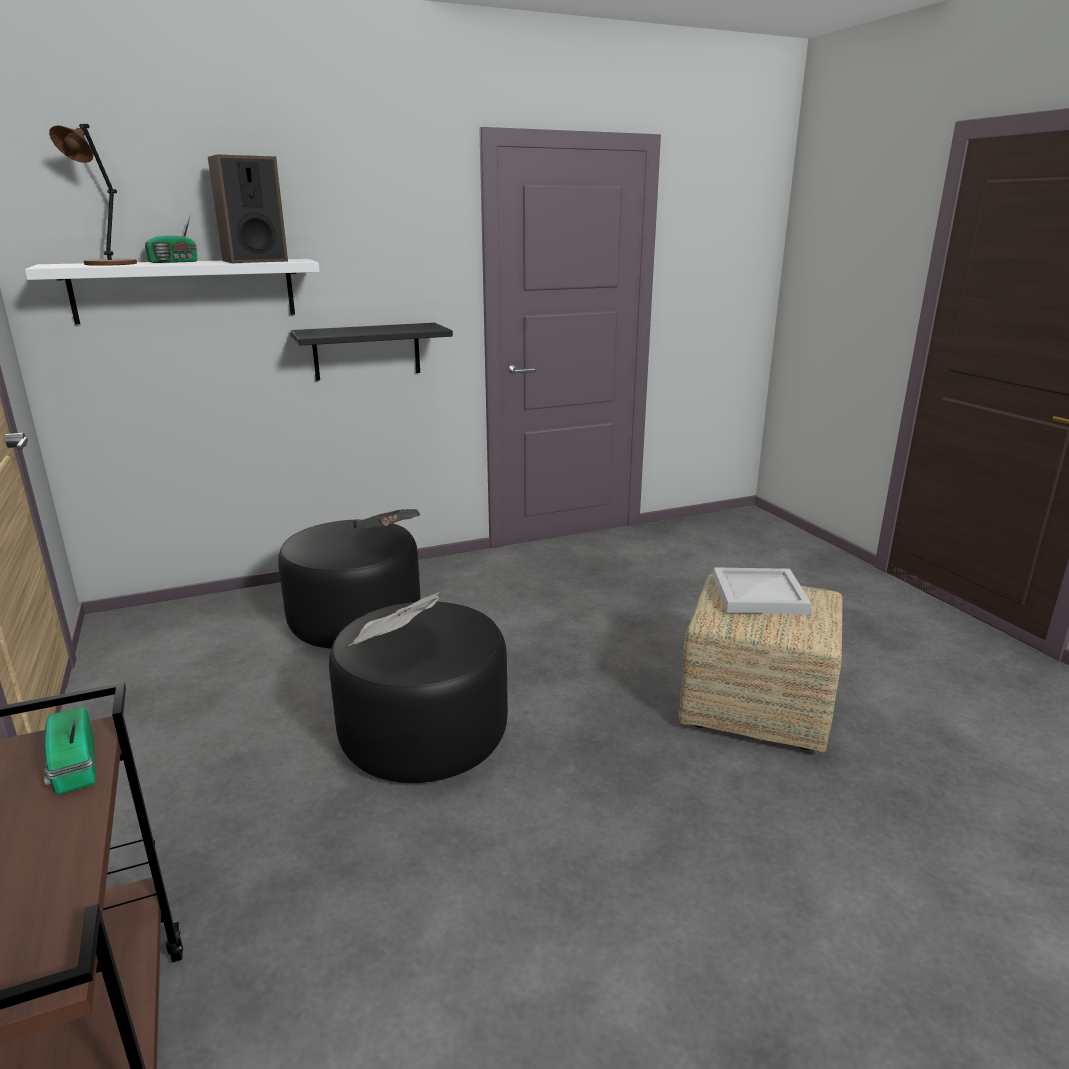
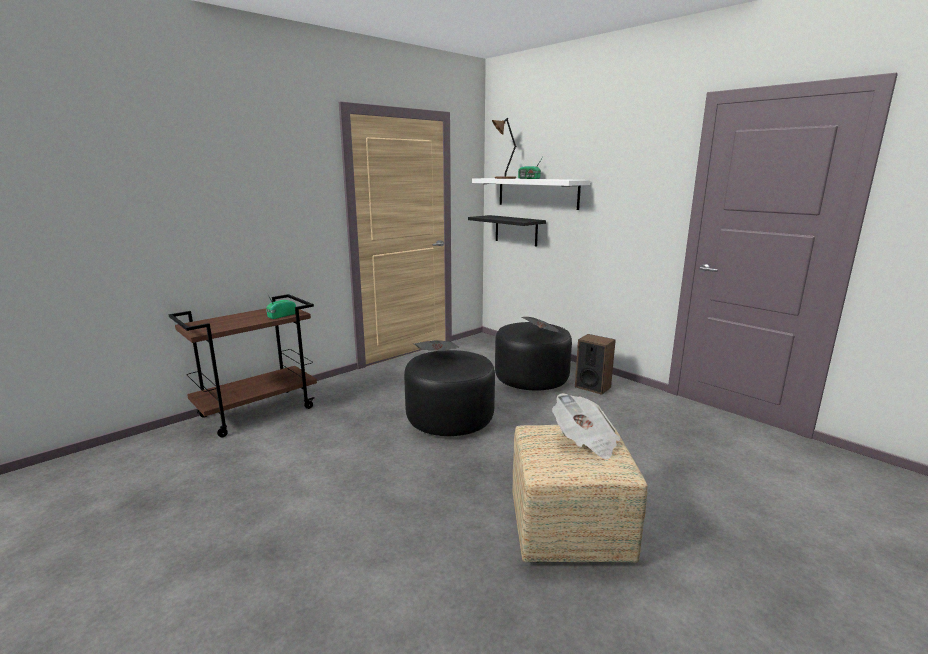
camera: 70 degrees right, 5 degrees down
(254, 261) = (554, 179): speaker -> speaker (592, 387)
(367, 351) = (611, 236): black shelf -> black shelf (516, 230)
(760, 594) = (585, 441): white tray -> newspaper

